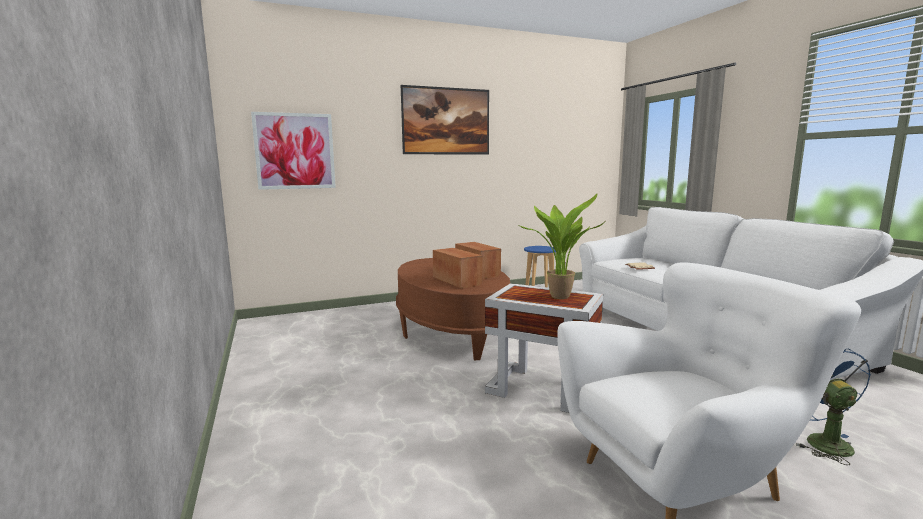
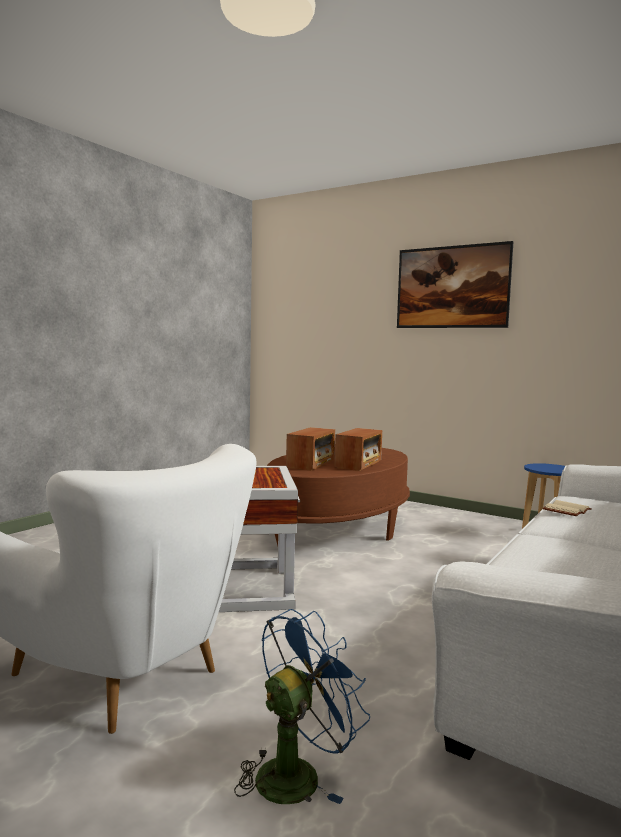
camera: 55 degrees right, 5 degrees down
(295, 151) = (301, 325): picture -> none
(559, 296) = (259, 479): potted plant -> none

